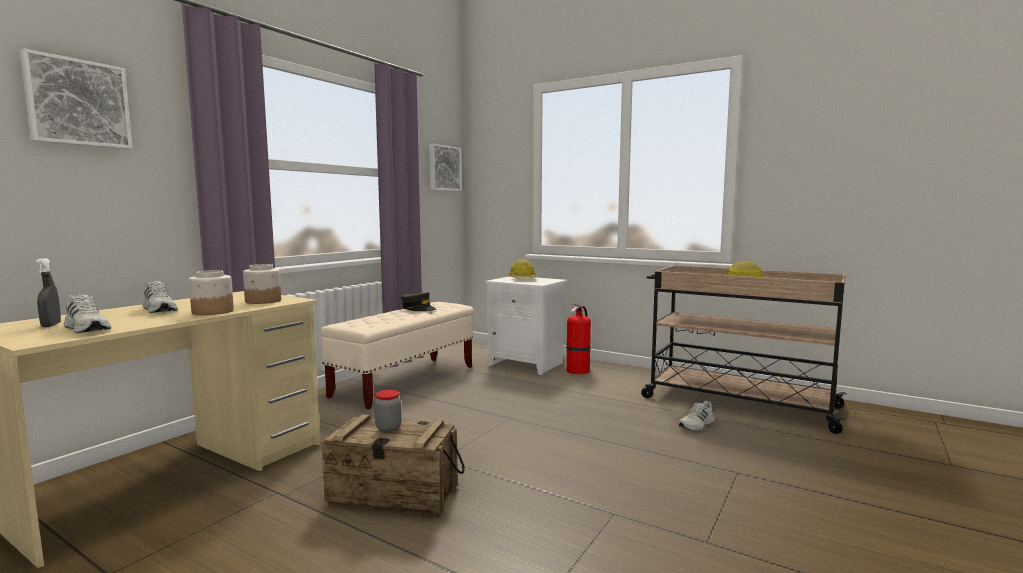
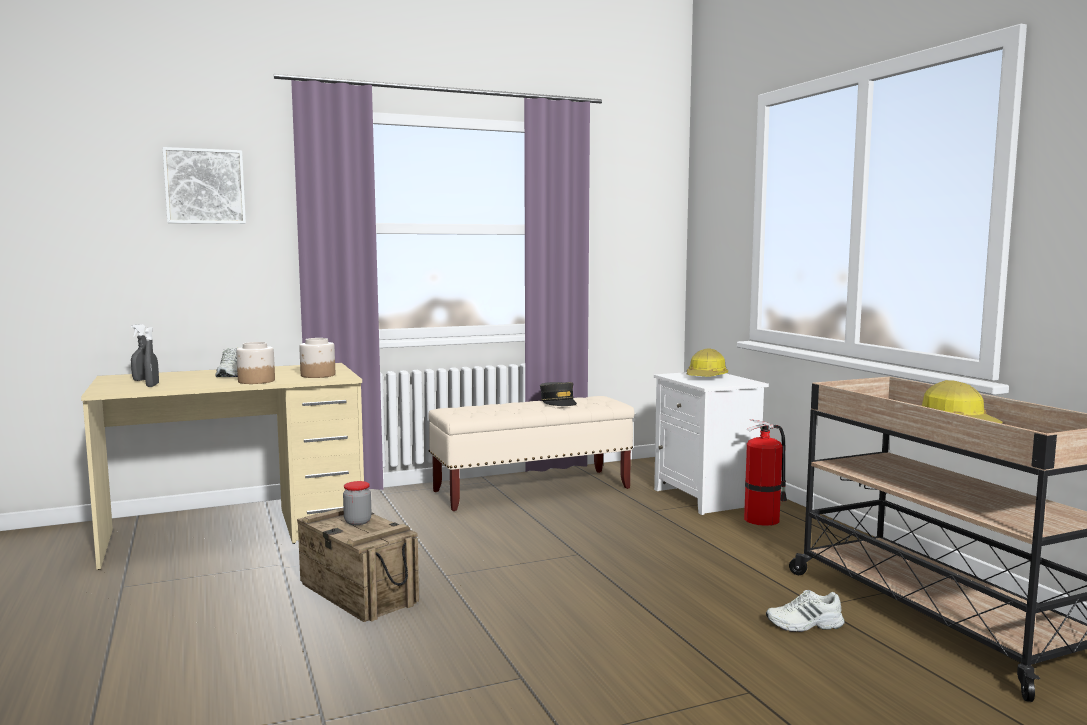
camera: 35 degrees right, 0 degrees up
(88, 328) = (152, 385): white shoe -> grey spray bottle
(443, 168) = (646, 218): picture -> none

